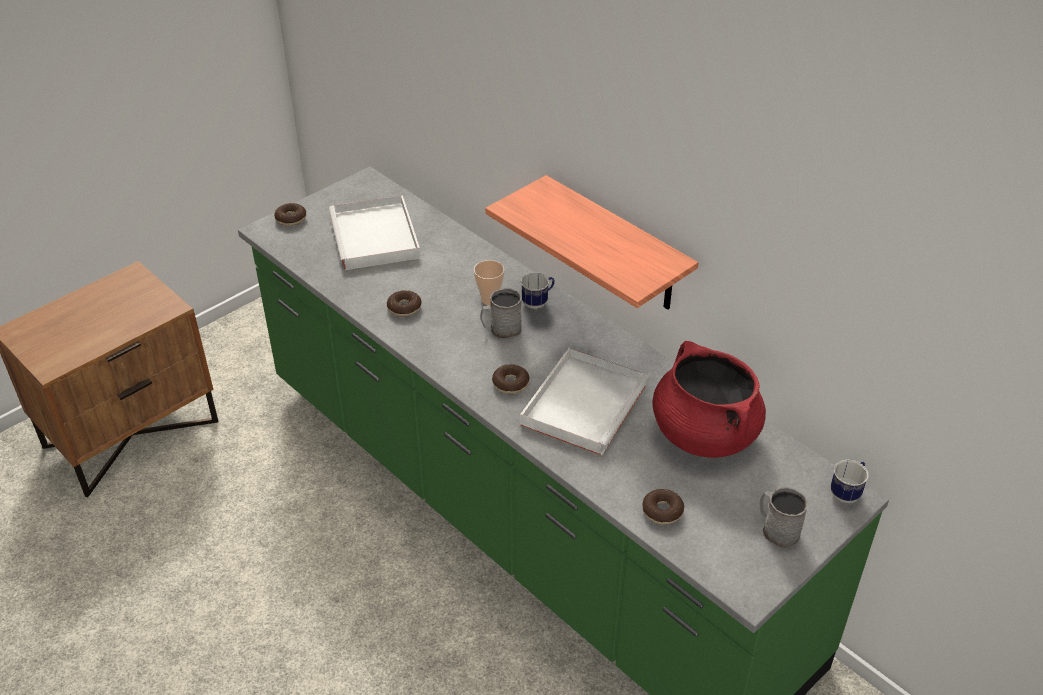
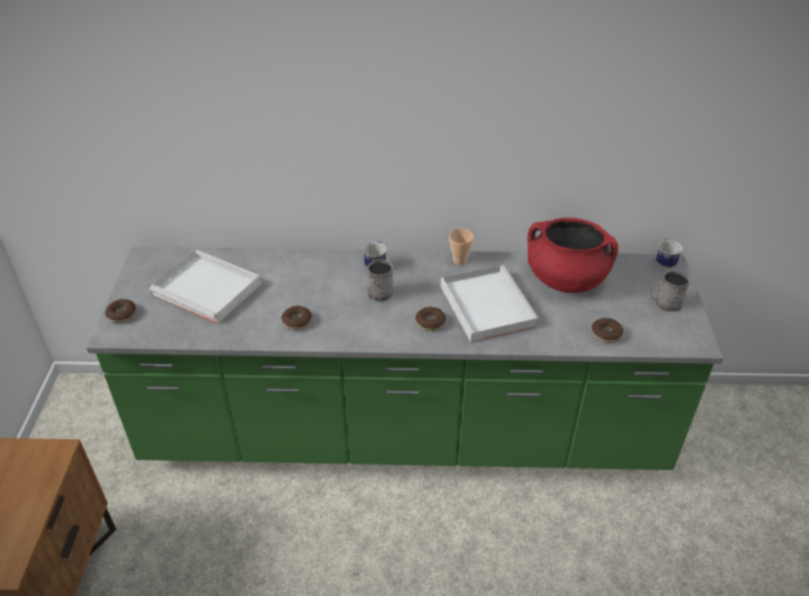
camera: 45 degrees left, 0 degrees up
(489, 300) = (344, 282): cup -> cup (459, 260)
(616, 246) = (427, 191): shelf -> none

